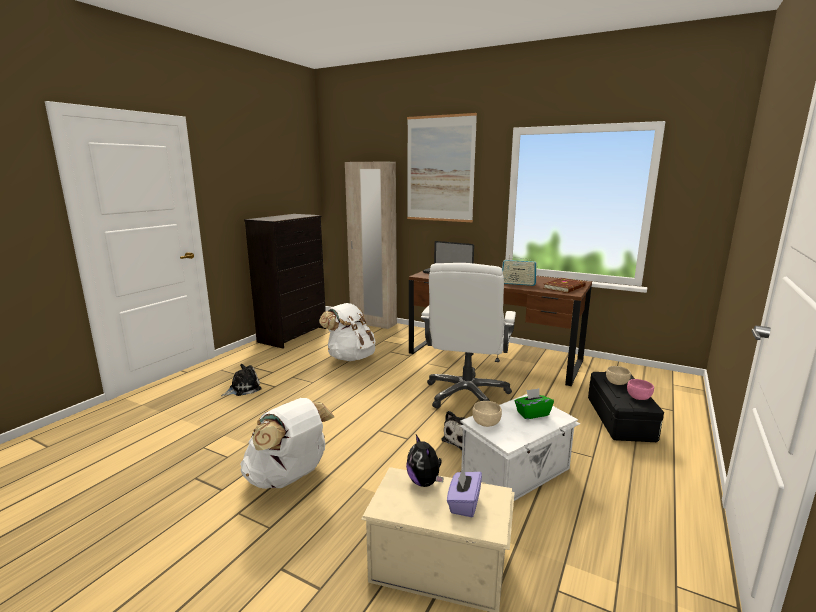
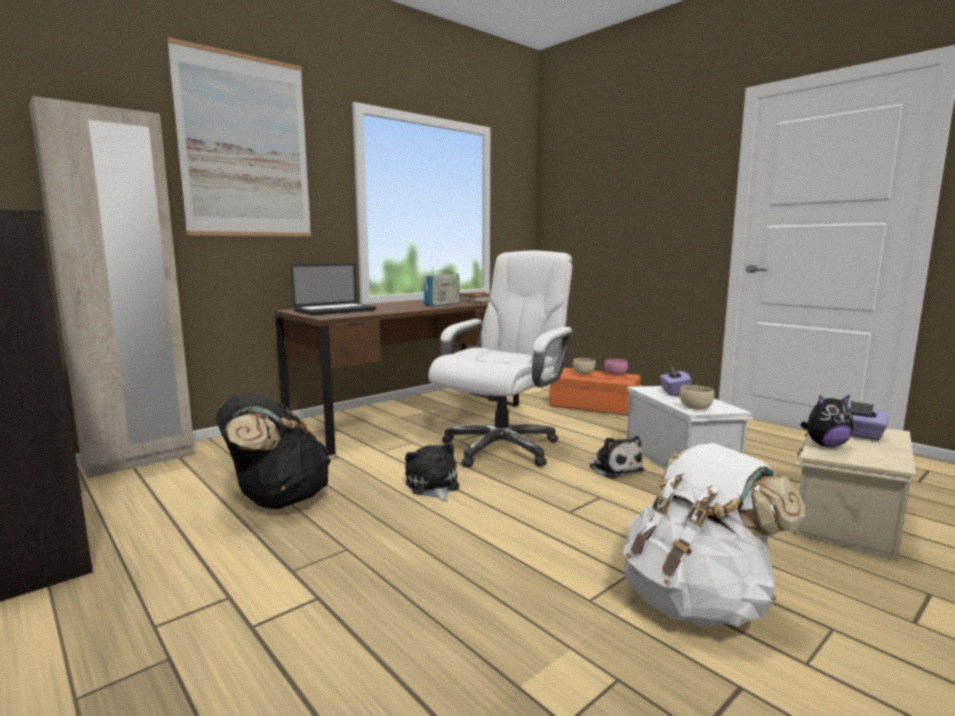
camera: 70 degrees left, 5 degrees down
(243, 389) = (279, 650): plush toy -> plush toy (433, 486)
(350, 357) = (277, 500): white backpack -> black backpack
(466, 394) = (501, 447): white office chair -> white office chair turned 90 degrees counterclockwise
(532, 413) = (674, 392): green tissue box -> purple tissue box
(621, 419) = (594, 406): black storage box -> orange storage box

